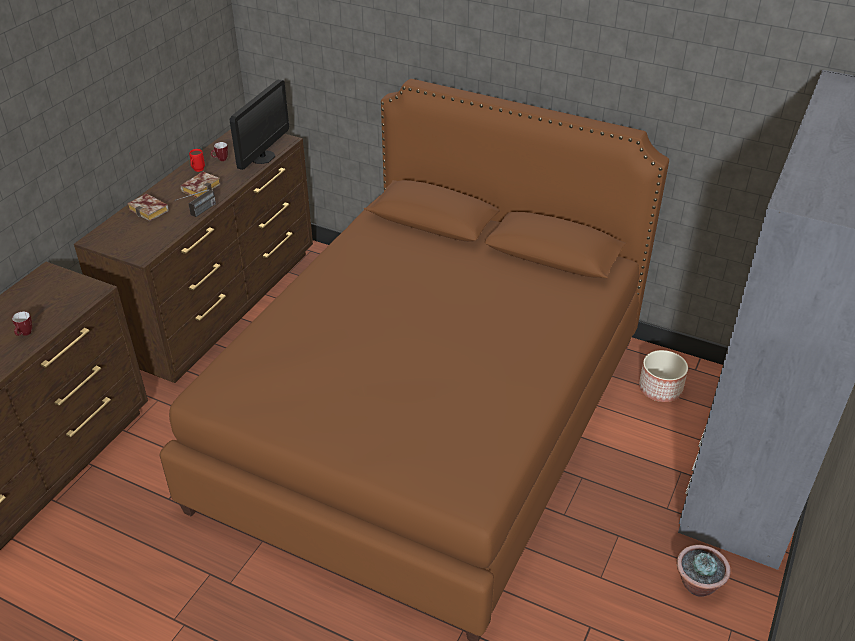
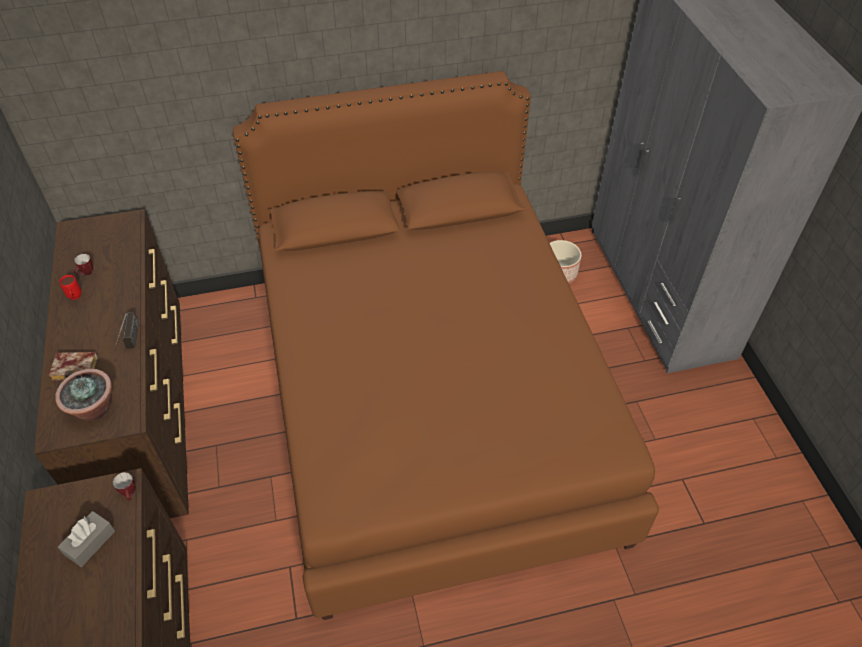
camera: 40 degrees left, 10 degrees up
(25, 334) = (106, 581): mug -> mug (130, 494)
(42, 309) = (90, 543): none -> grey tissue box
(201, 187) = (101, 313): book -> none
(262, 157) = (128, 248): monitor -> none
(697, 584) = (709, 402): potted plant -> potted plant (94, 409)

